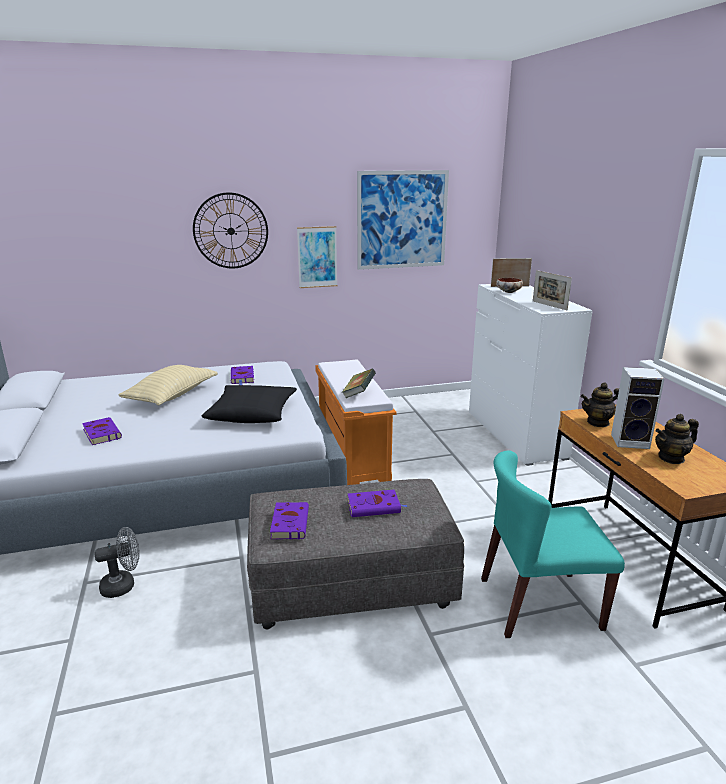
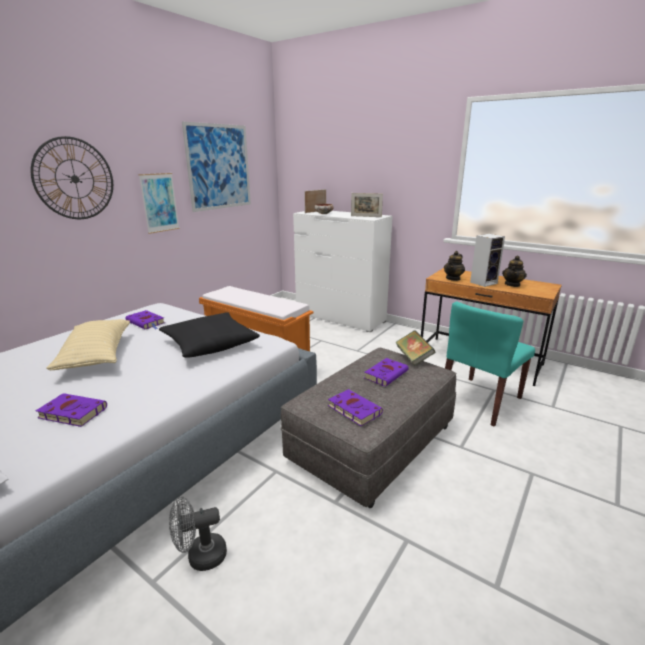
camera: 40 degrees left, 0 degrees up
(123, 585) = (200, 556): grey fan -> grey fan turned 135 degrees counterclockwise
(358, 394) = (276, 305): book -> book (413, 358)

